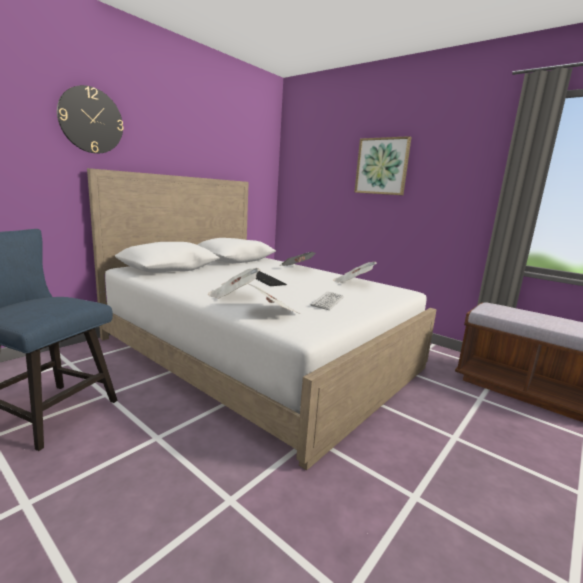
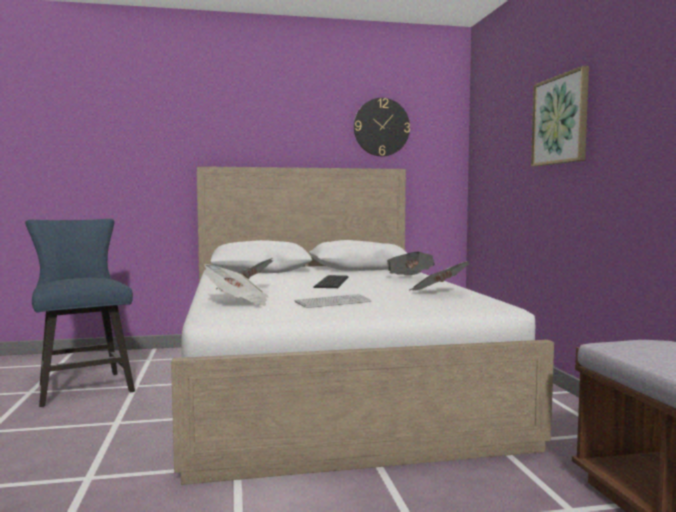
camera: 40 degrees right, 10 degrees down
(91, 120) = (205, 121): wall clock -> wall clock (381, 127)

